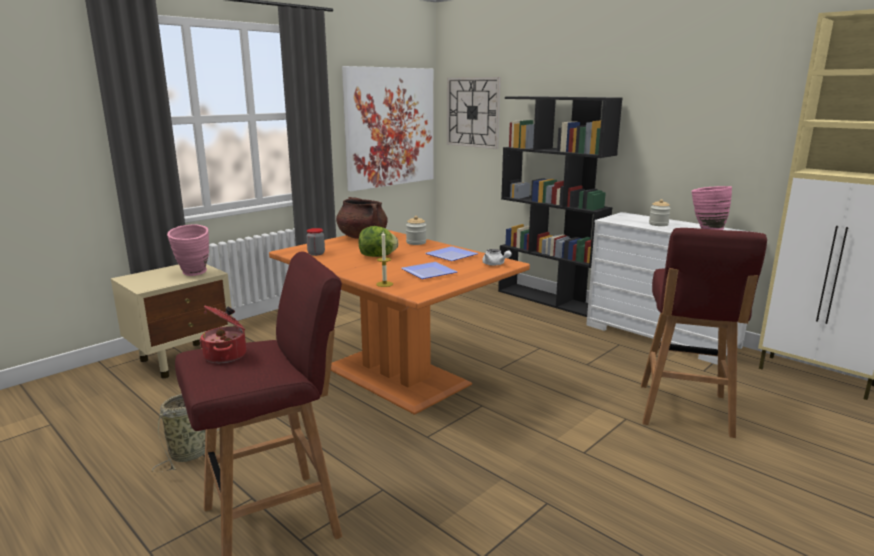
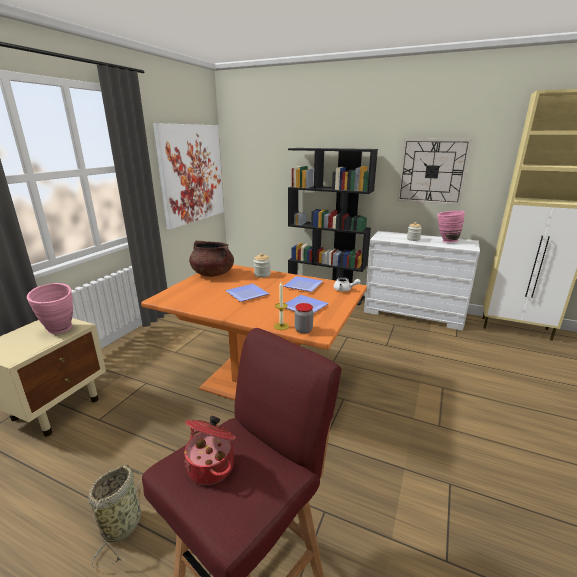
camera: 20 degrees left, 5 degrees up
(316, 253) = (188, 298): jar -> jar (303, 330)
(378, 256) = (245, 294): lettuce -> plate
(473, 112) = (254, 160): wall clock -> wall clock (432, 171)
(684, 411) = (470, 372): red stool -> none

